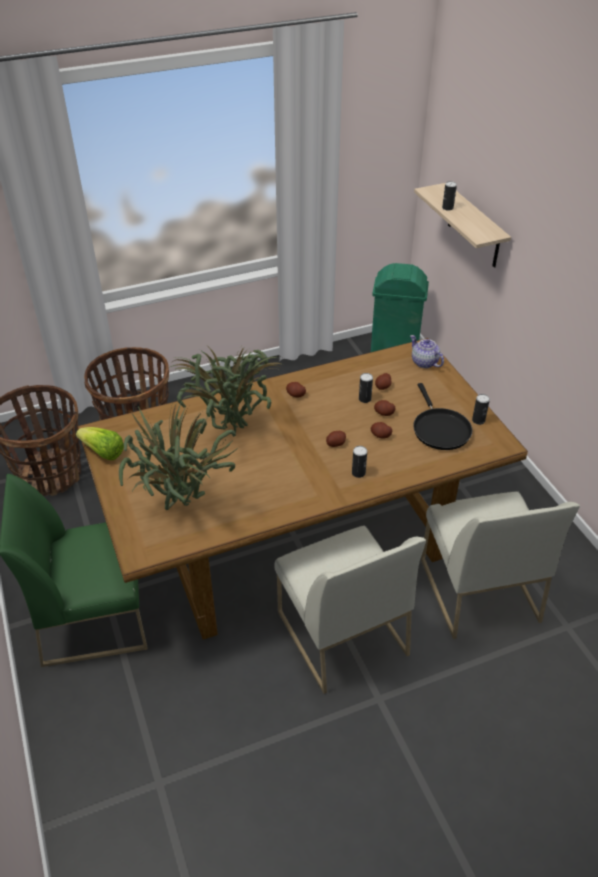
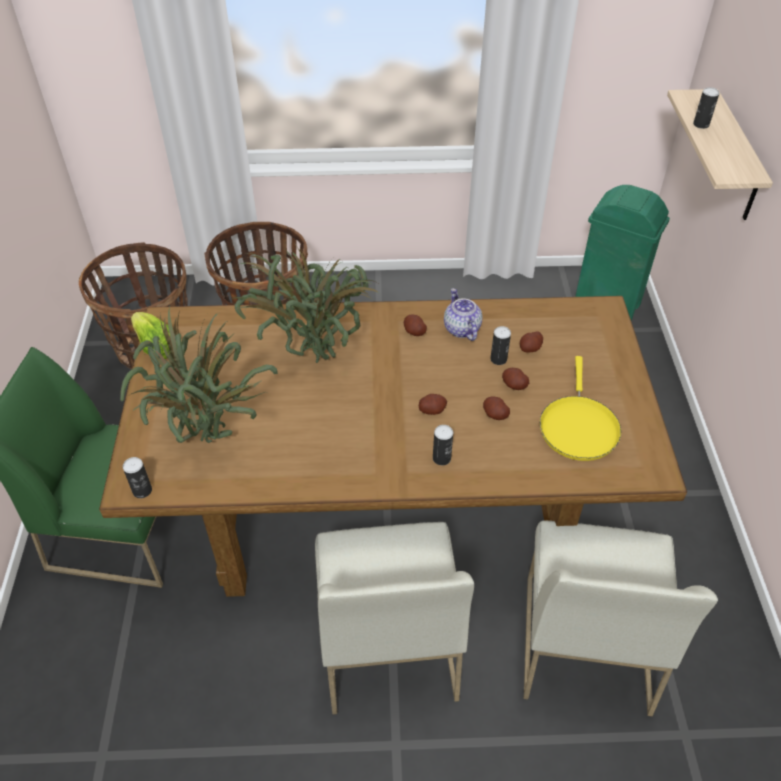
camera: 20 degrees right, 5 degrees up
(424, 362) = (600, 328): teapot -> teapot (461, 328)
(440, 429) = (578, 426): black frying pan -> yellow frying pan
(478, 420) = (637, 428): can -> can (142, 490)

